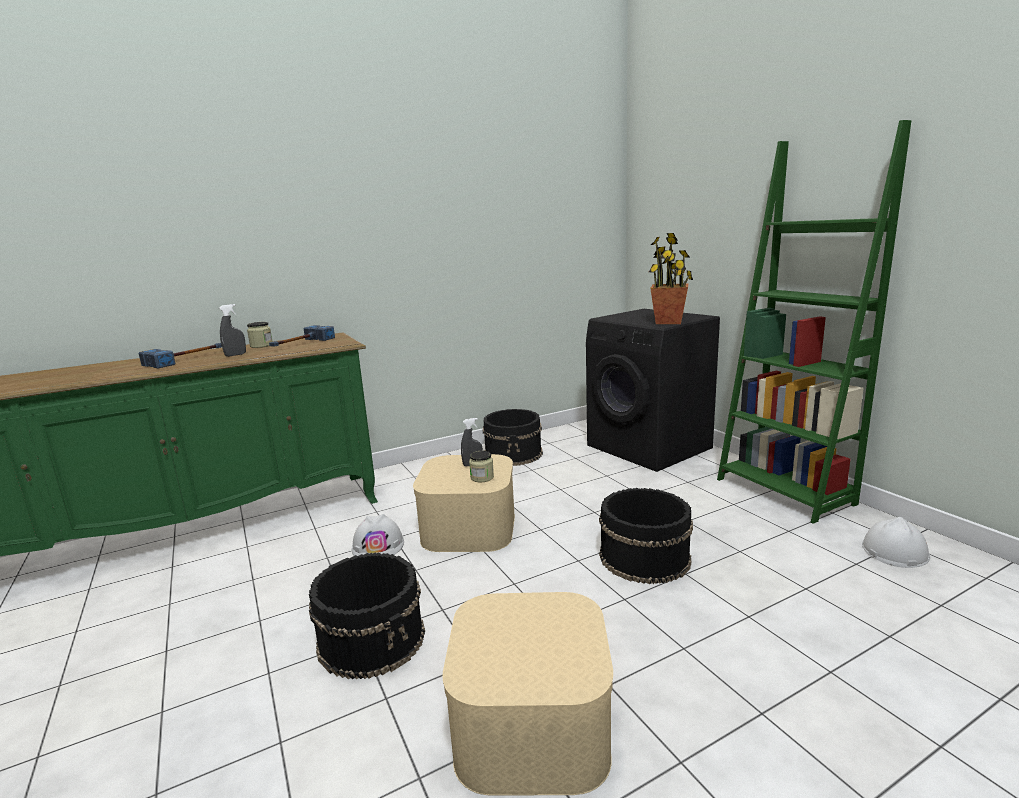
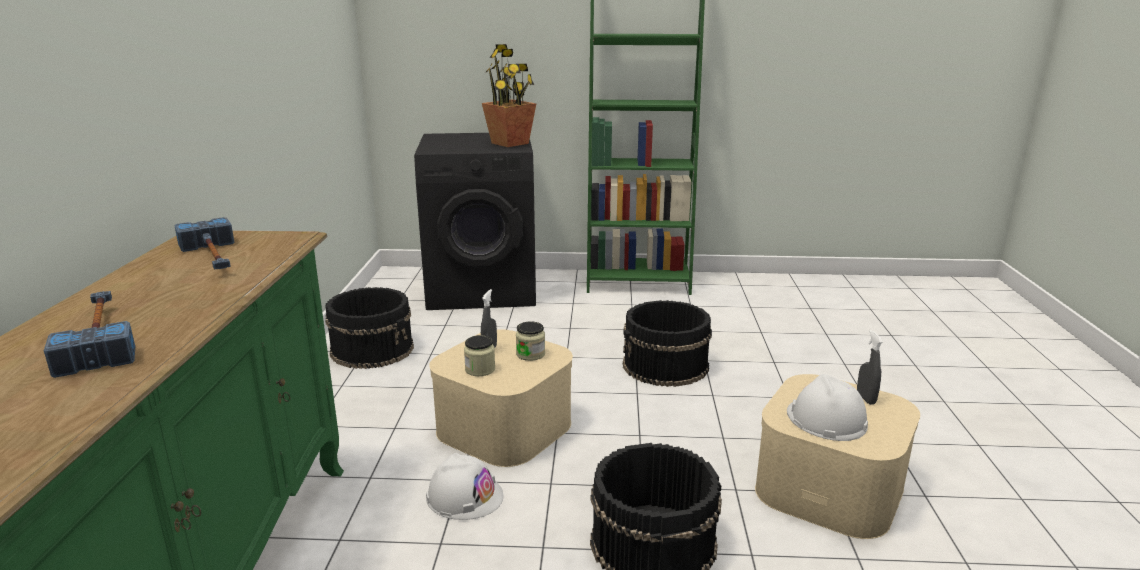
camera: 60 degrees left, 5 degrees up
(235, 355) = (181, 301): grey spray bottle -> grey spray bottle (866, 398)
(261, 345) = (143, 280): jar -> jar (480, 369)
(894, 551) = (748, 291): white hard hat -> white hard hat (826, 419)

